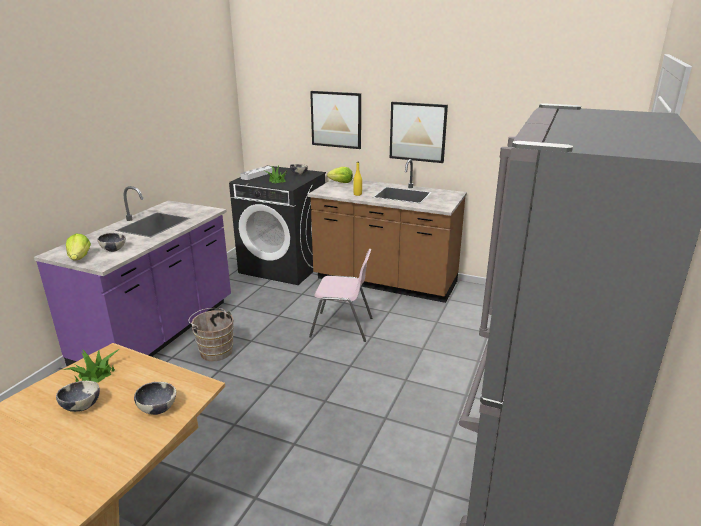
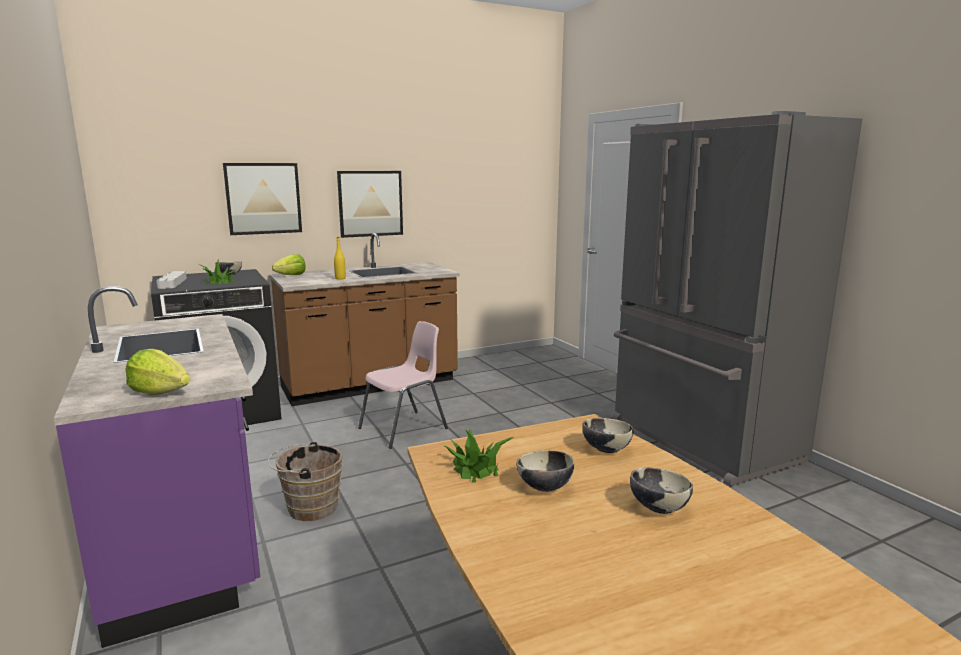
camera: 50 degrees left, 10 degrees down
(113, 249) = (188, 372): bowl -> bowl (658, 508)

